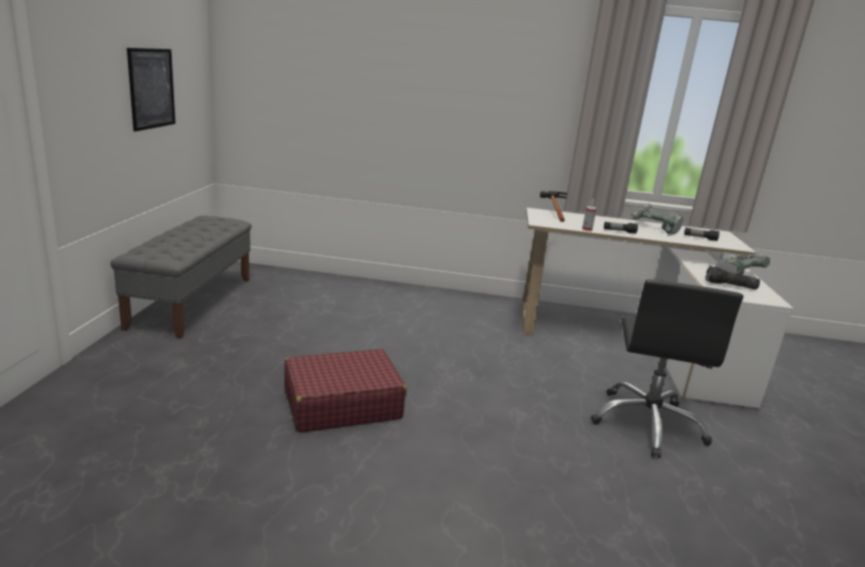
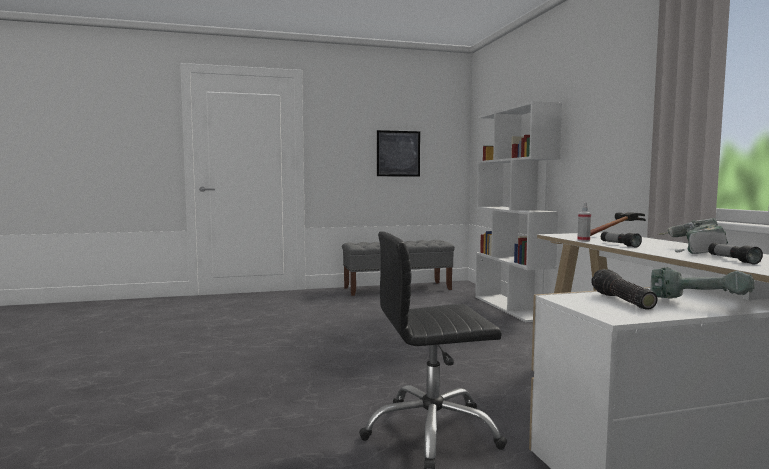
camera: 70 degrees right, 15 degrees down
(341, 404) = (322, 332): red suitcase -> none
(361, 284) = (512, 307): none -> white bookcase

